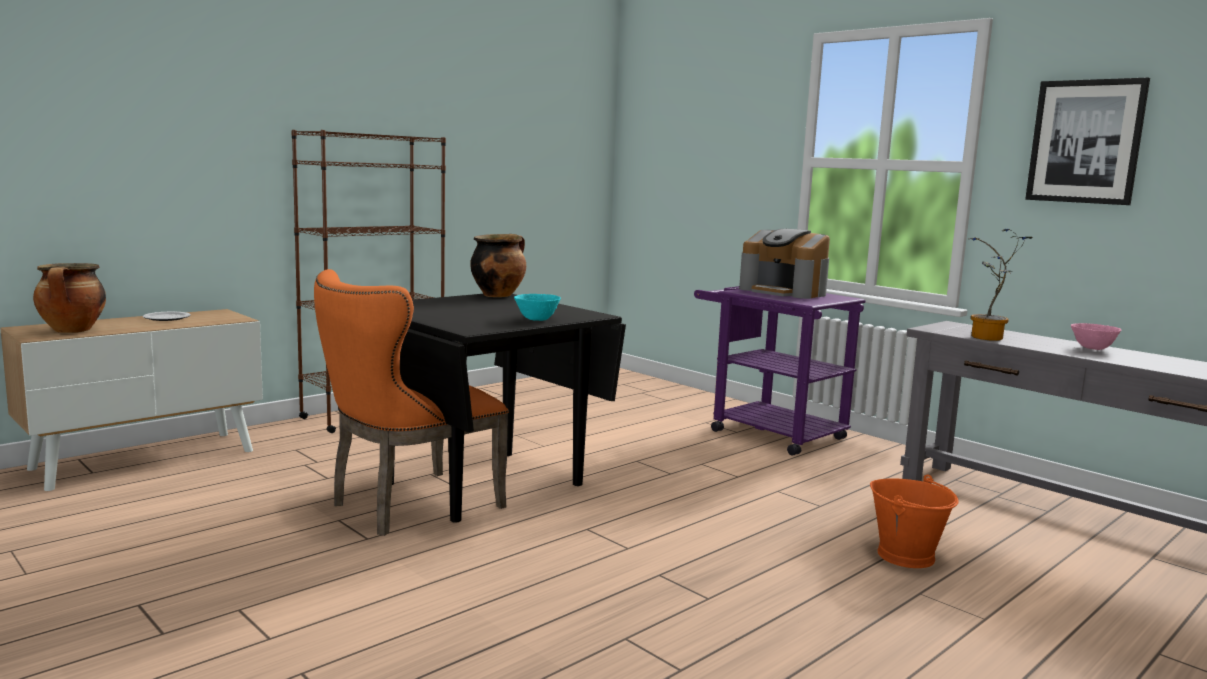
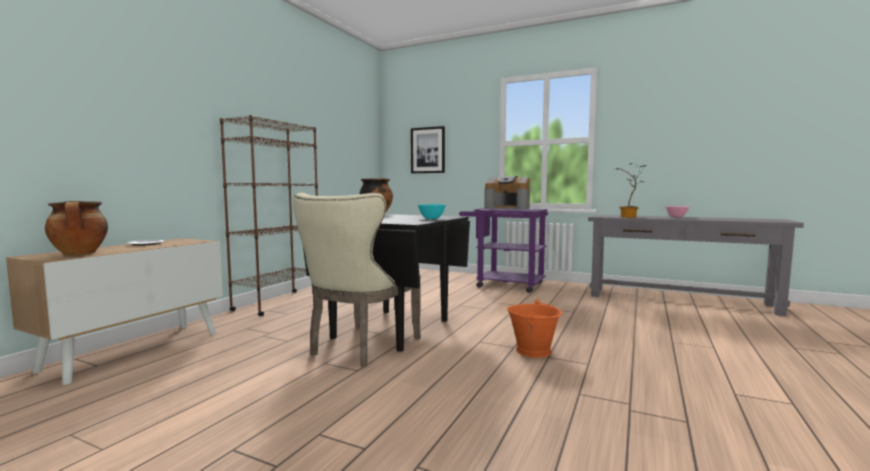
camera: 20 degrees left, 5 degrees down
(406, 506) = (360, 348): orange chair -> beige chair
(906, 556) = (641, 327): orange bucket -> orange bucket (533, 351)
(1085, 141) = (649, 123): picture -> picture (428, 150)

